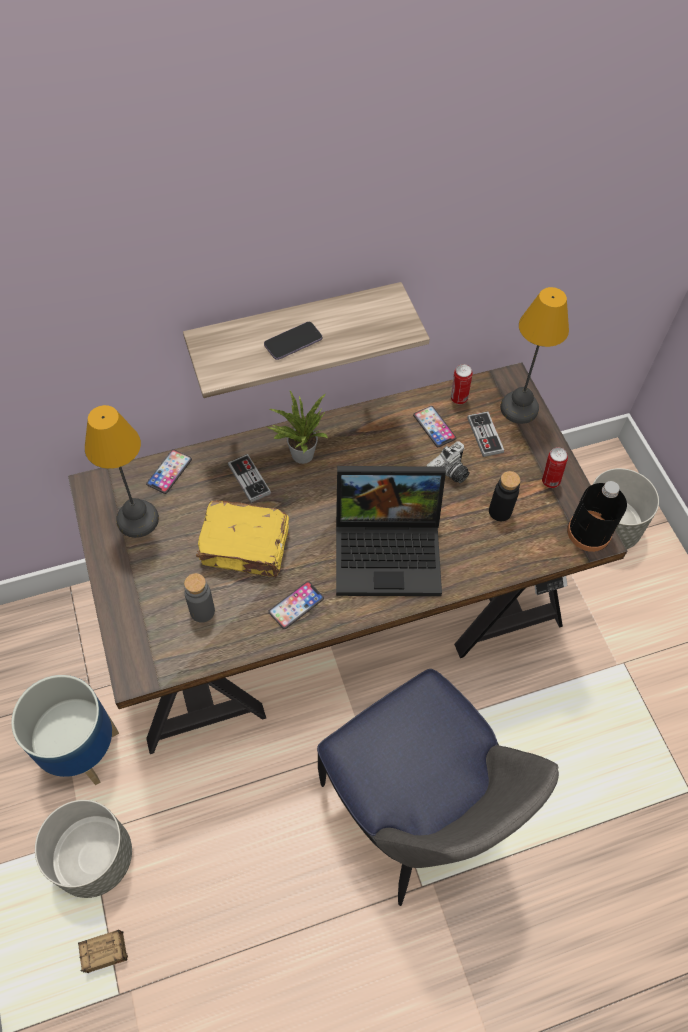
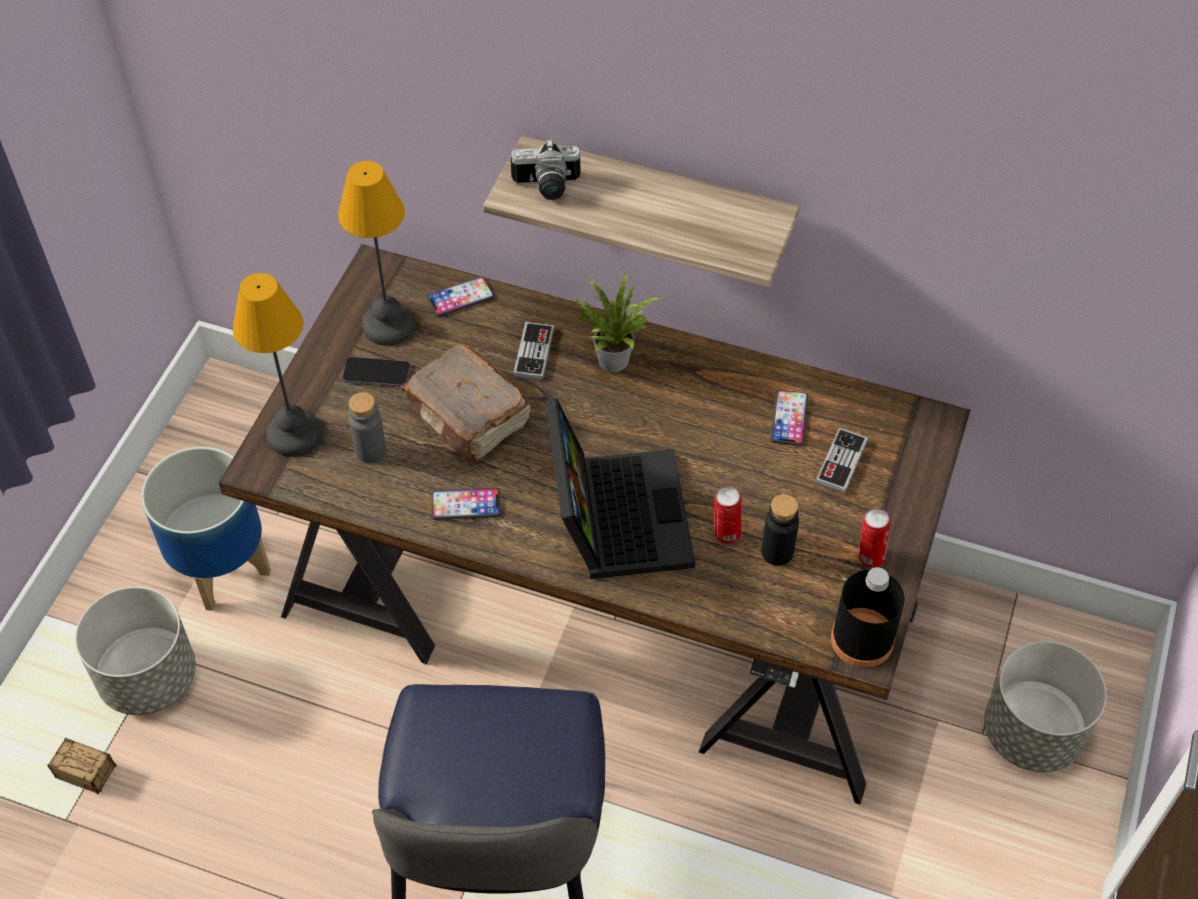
camera: 40 degrees right, 5 degrees down
(246, 547) = (468, 417): yellow book -> brown book
(293, 342) = (620, 205): phone -> phone (376, 373)
(390, 549) = (615, 513): laptop -> laptop turned 135 degrees counterclockwise
(449, 475) = (755, 479): camera -> camera (546, 187)
(458, 399) = (848, 405): can -> can (725, 534)
(519, 409) = (913, 459): table lamp -> table lamp (293, 436)

